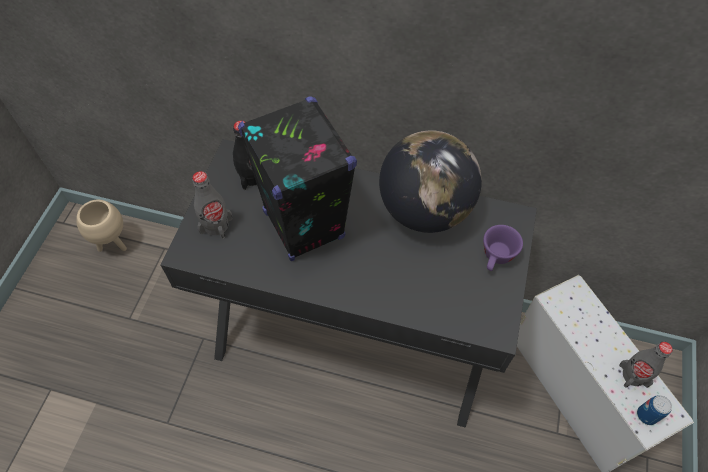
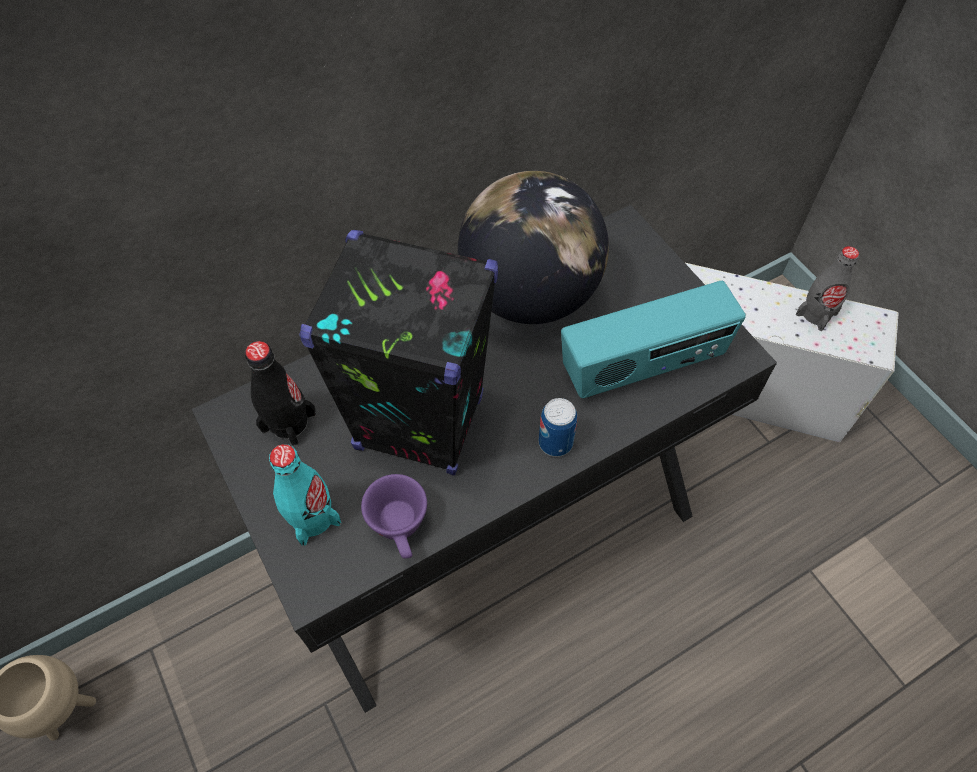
camera: 45 degrees left, 0 degrees up
(216, 225) = (312, 517): grey bottle -> turquoise bottle
(439, 292) = (643, 366): none -> radio
(496, 258) = (653, 284): purple cup -> purple cup (401, 528)
(646, 415) = (862, 340): can -> can (555, 442)

